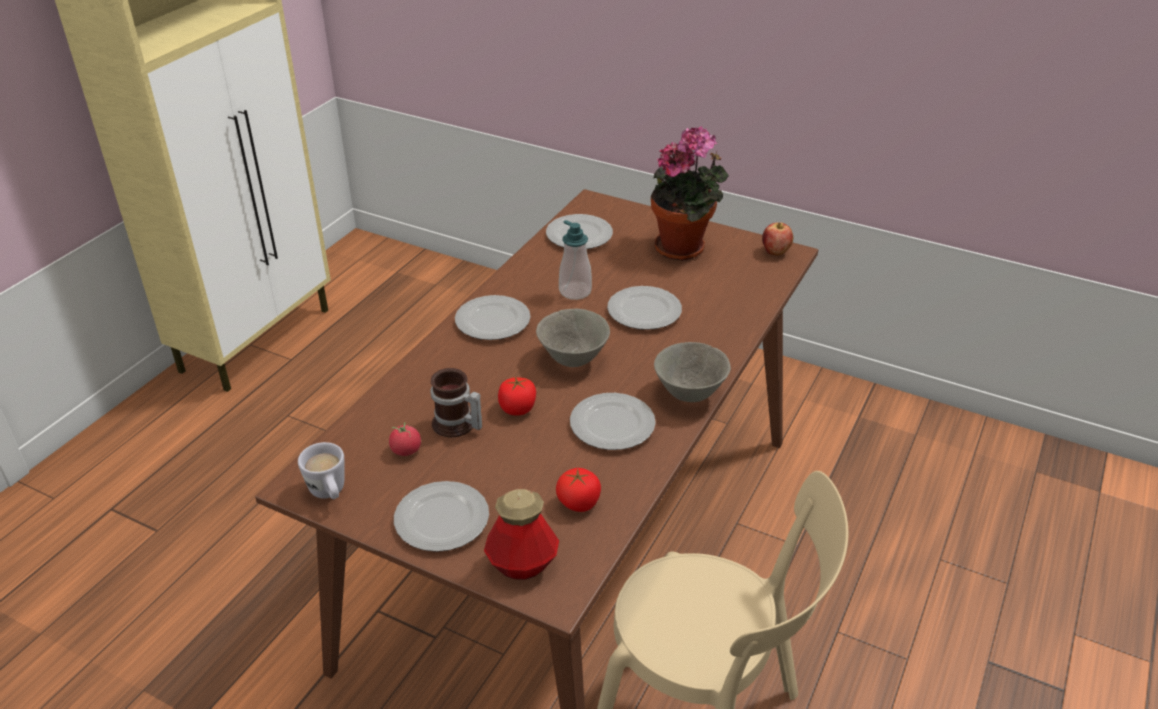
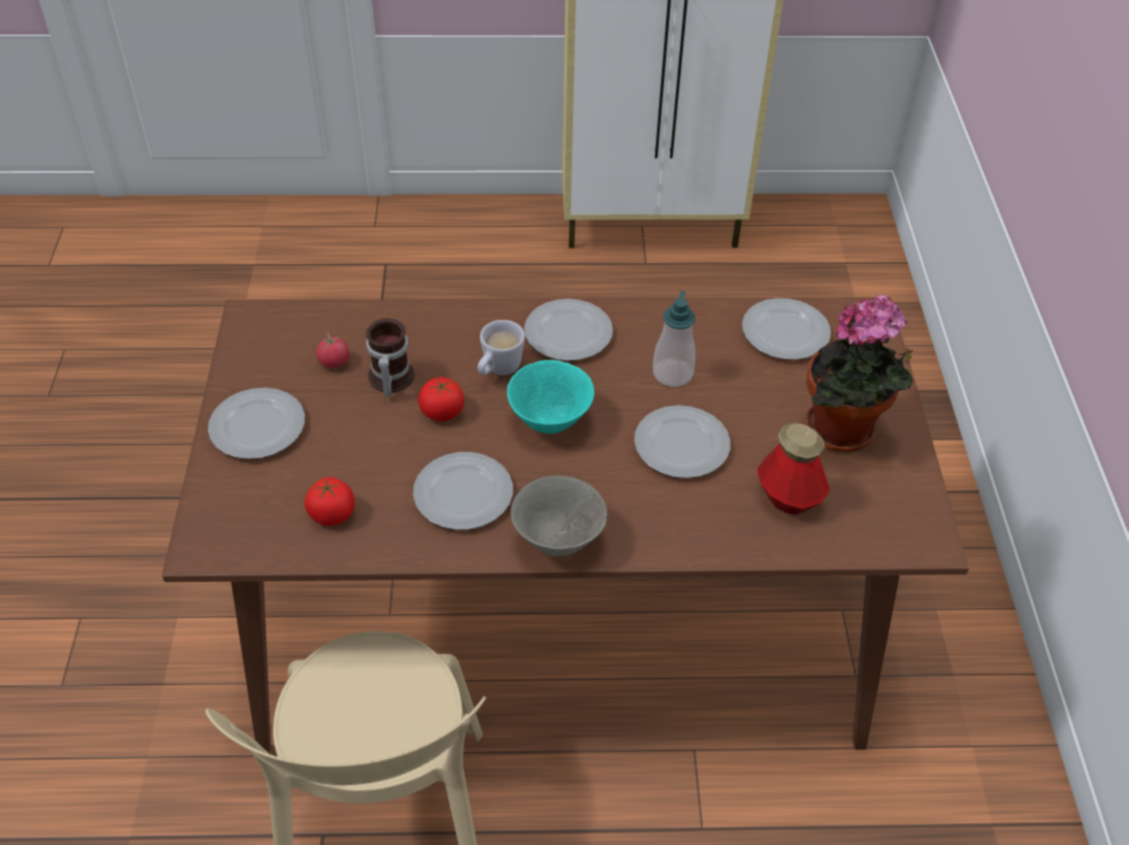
camera: 60 degrees right, 10 degrees up
(329, 494) = (251, 341): white mug -> white mug (498, 370)
(522, 564) = (229, 506): bottle -> bottle (788, 497)
(573, 360) = (549, 421): grey bowl -> turquoise bowl
(775, 252) = (916, 525): apple -> none

